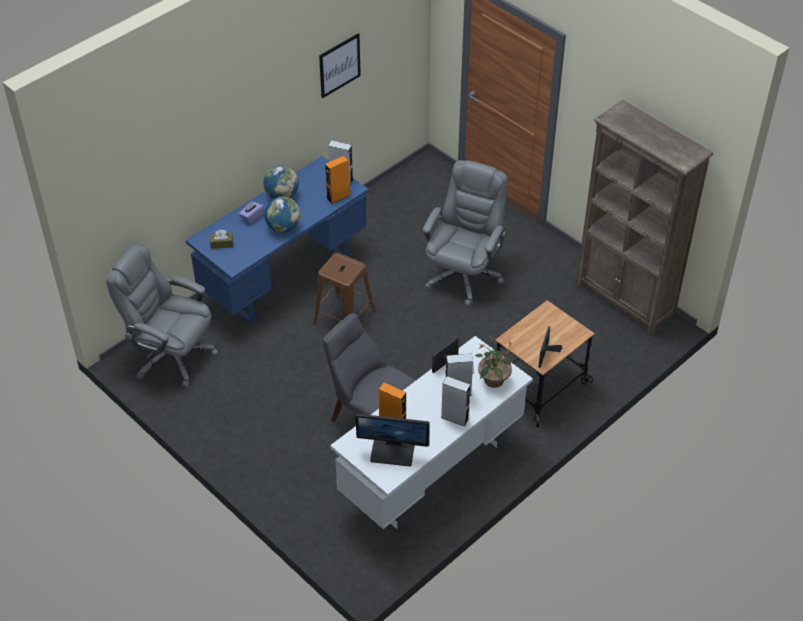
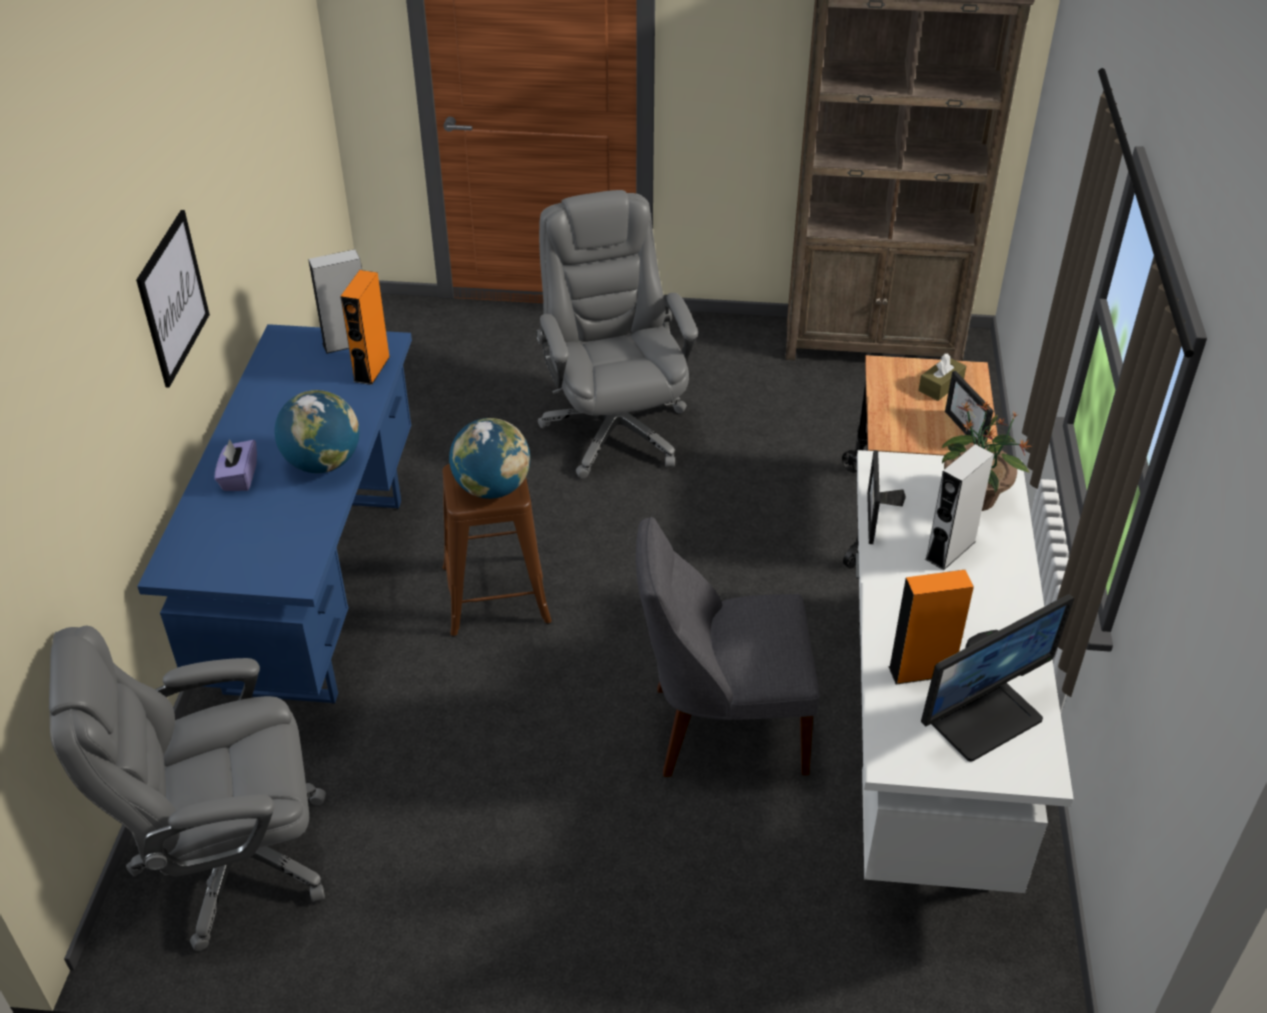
camera: 40 degrees left, 5 degrees down
(221, 244) = (226, 552): brown tissue box -> brown tissue box (941, 386)
(282, 195) = (261, 415): globe -> globe (492, 488)
(339, 65) = (244, 108): picture -> picture (173, 298)
(454, 418) = (999, 593): grey speaker -> none

